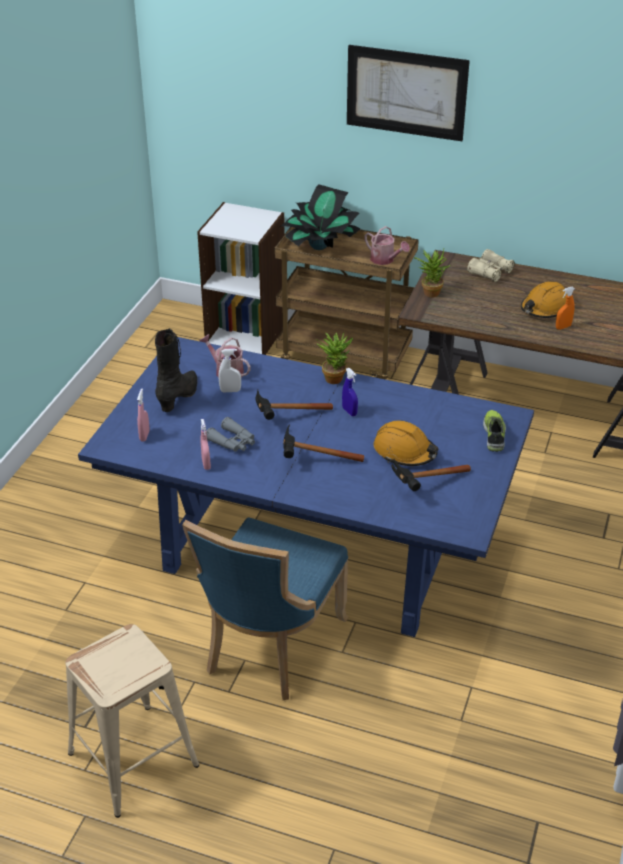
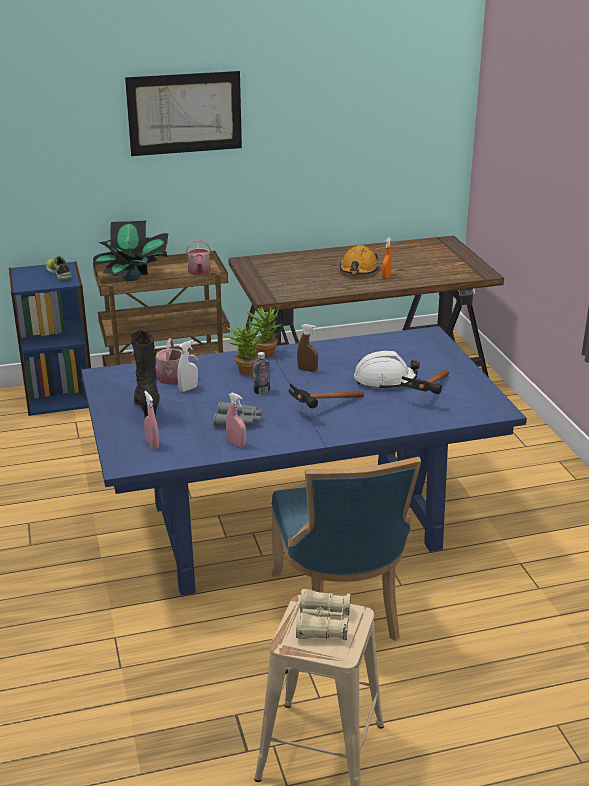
camera: 35 degrees left, 10 degrees down
(246, 334) = (59, 396): white bookcase -> blue bookcase
(285, 418) = (261, 391): hammer -> bottle
(349, 411) = (307, 370): blue spray bottle -> brown spray bottle
(385, 260) = (199, 272): watering can -> watering can turned 75 degrees clockwise
(404, 452) = (385, 380): orange hard hat -> white hard hat
(430, 291) = (260, 283): potted plant -> potted plant (244, 370)
(490, 272) = (290, 260): beige binoculars -> beige binoculars (323, 624)
(494, 435) = (433, 348): shoe -> shoe (59, 273)

